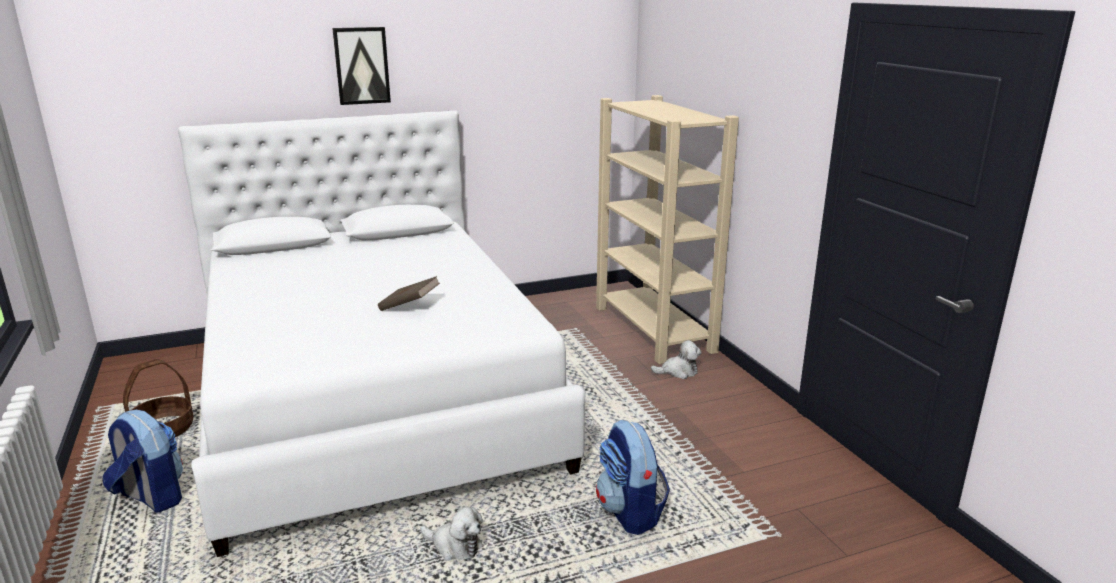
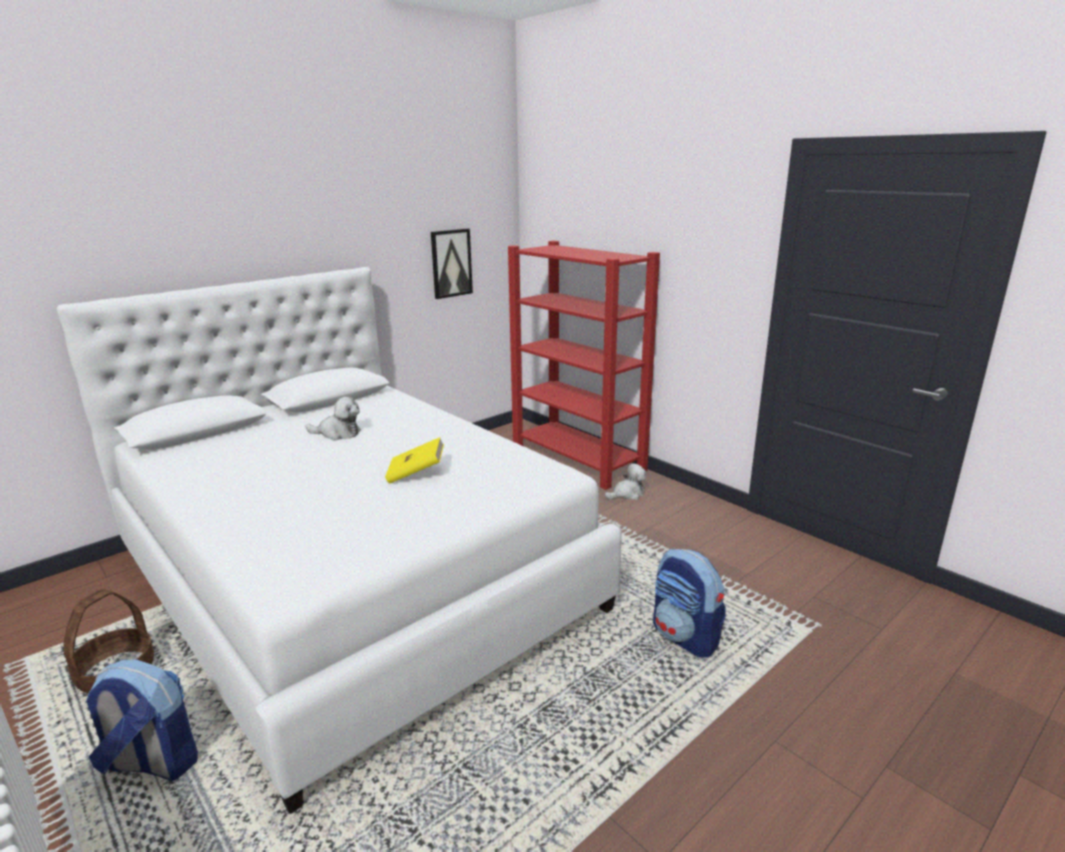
camera: 20 degrees left, 0 degrees up
(362, 65) = (265, 224): picture -> picture (451, 263)
(409, 306) = (416, 474): brown book -> yellow book
(455, 546) = (550, 719): plush toy -> plush toy (338, 433)
(653, 329) = (577, 459): beige bookcase -> red bookcase

